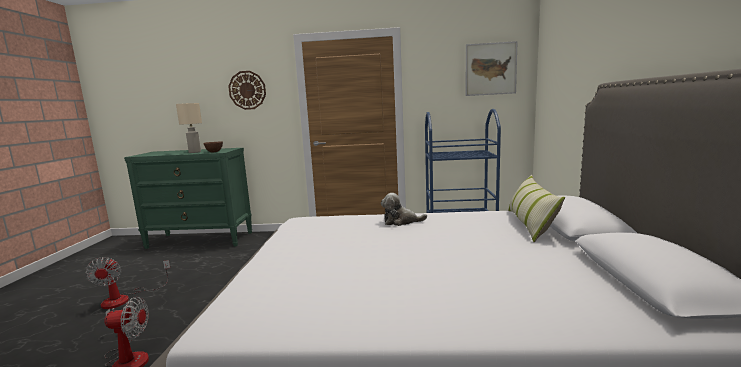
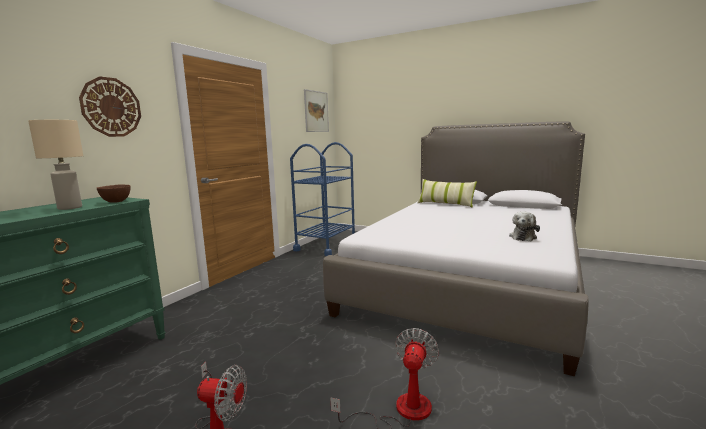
camera: 65 degrees left, 0 degrees up
(401, 221) = (409, 218): plush toy -> plush toy (523, 237)

